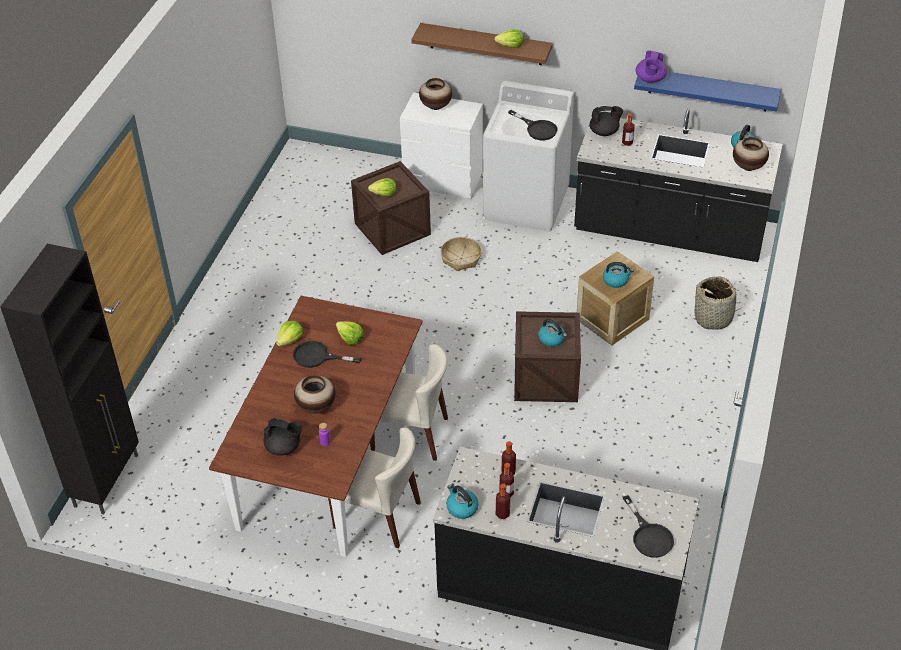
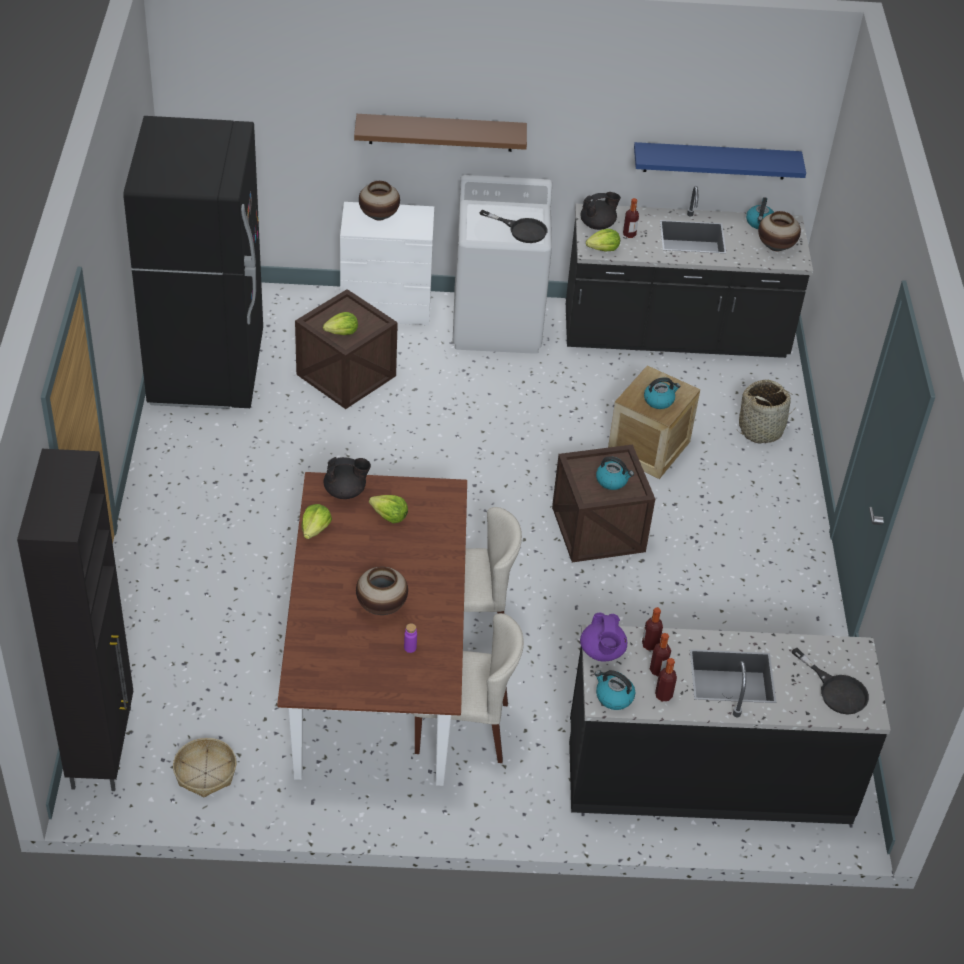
camera: 20 degrees left, 0 degrees up
(284, 447) = (362, 663): black teapot -> black teapot (346, 491)
(289, 210) = (206, 369): none -> black fridge
(317, 357) = (358, 544): black frying pan -> none
(461, 258) = (444, 400): basket -> basket (205, 773)
(510, 46) = (478, 131): lettuce -> lettuce (603, 249)
(650, 79) = (652, 155): purple teapot -> purple teapot (602, 652)

